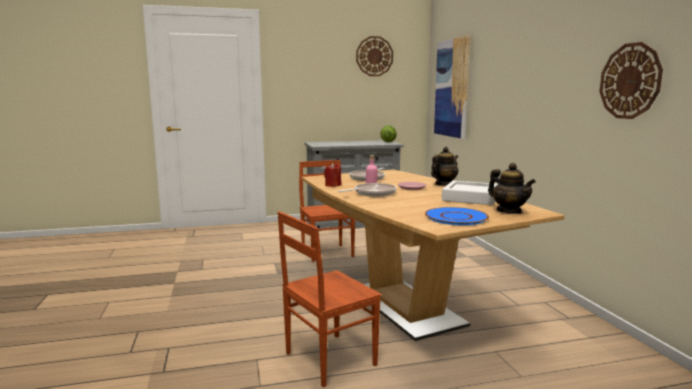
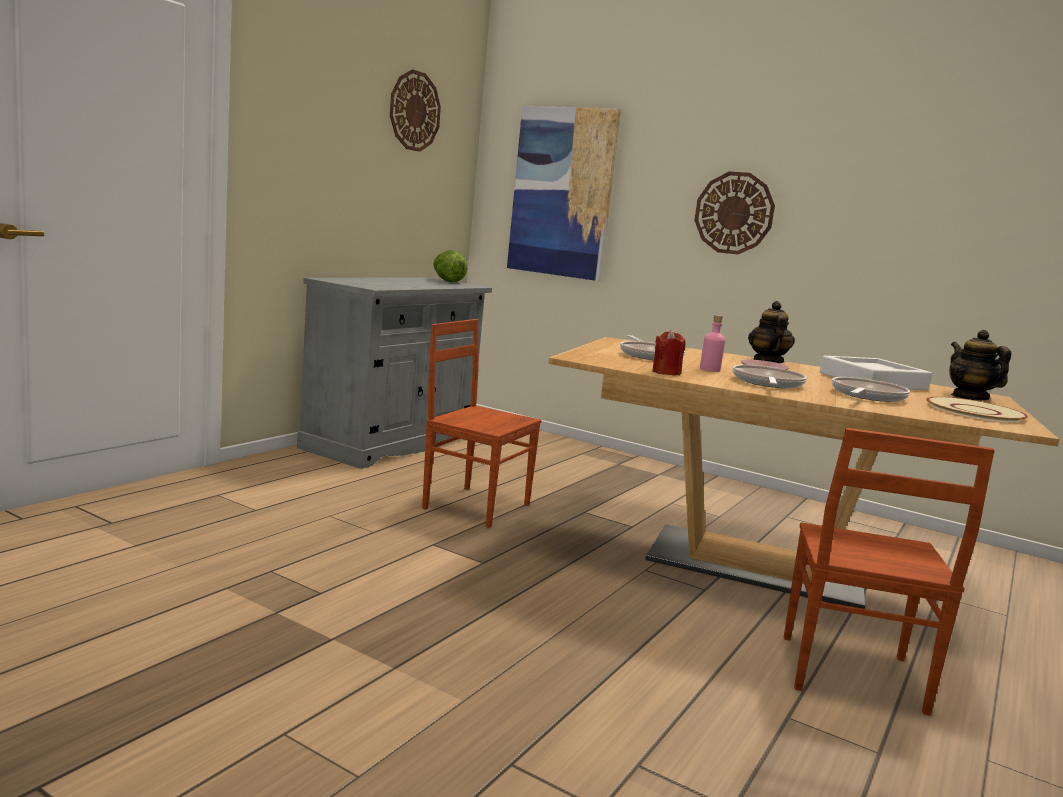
camera: 45 degrees left, 0 degrees up
(411, 203) = (866, 396): none -> frying pan
(456, 217) = (975, 412): blue plate -> beige plate
(509, 211) = (969, 397): teapot -> teapot turned 120 degrees counterclockwise
(630, 81) = (980, 224): wall clock -> wall clock (734, 213)

